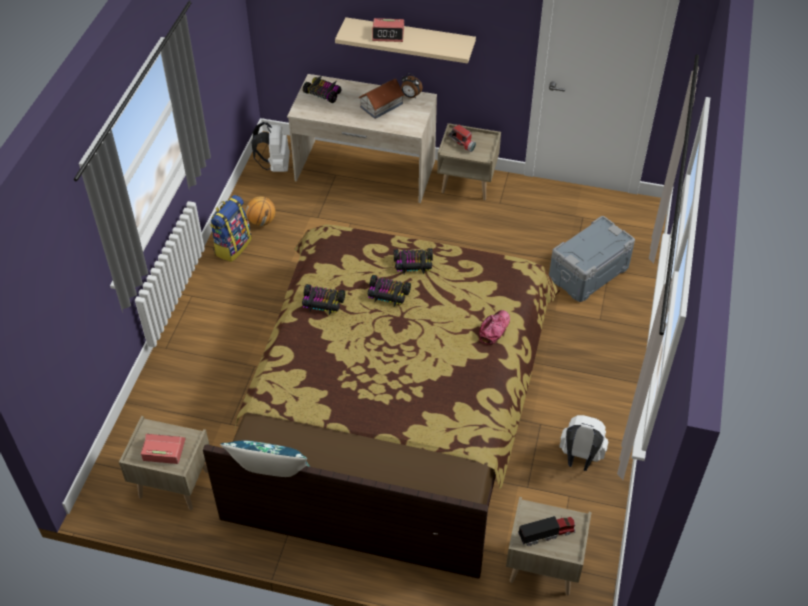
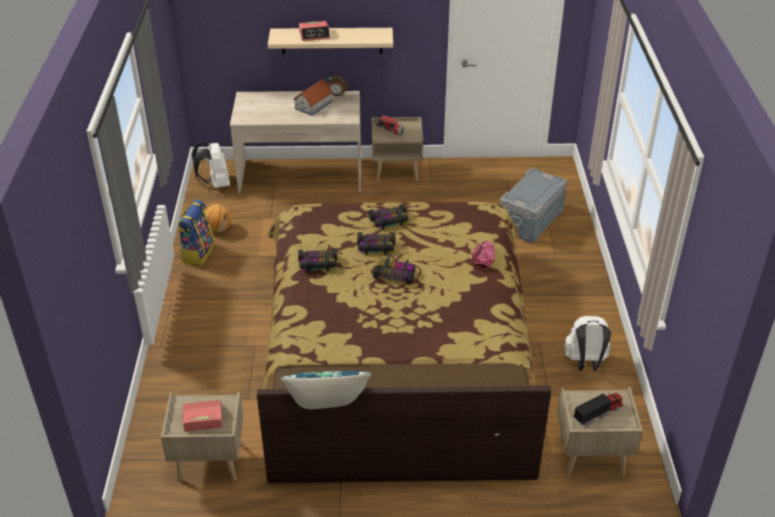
camera: 15 degrees left, 10 degrees down
(323, 93) = (257, 103): toy car -> toy car (395, 275)

